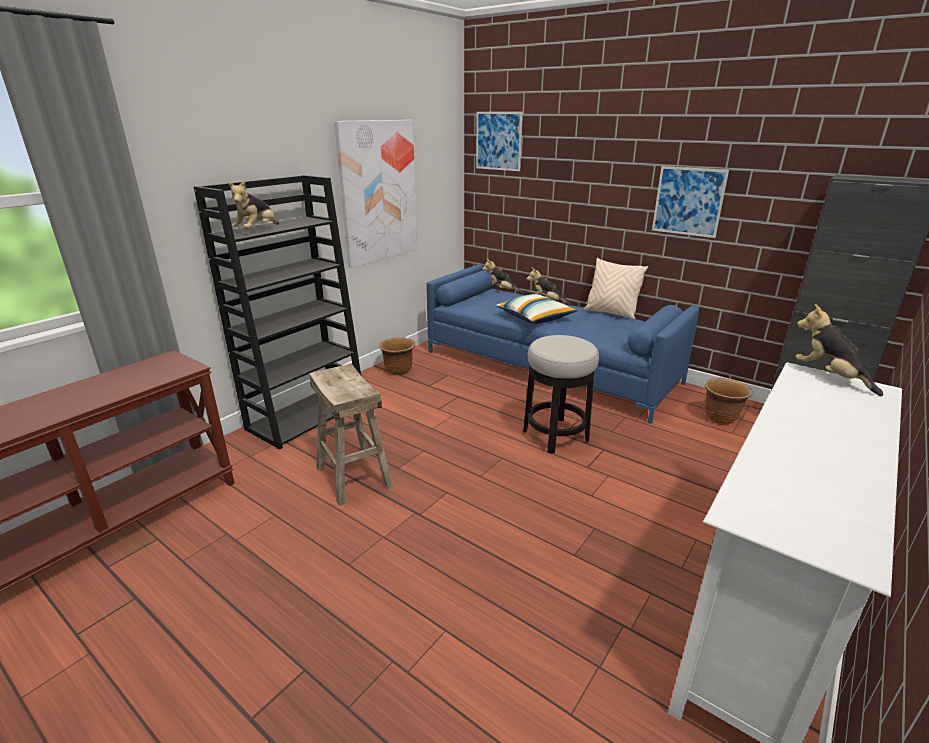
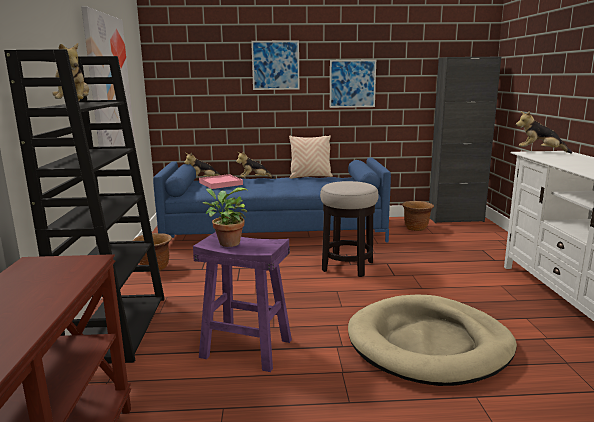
camera: 40 degrees left, 10 degrees down
(335, 379) = (226, 243): none -> potted plant
(353, 476) = (246, 348): beige stool -> purple stool
(492, 557) = (429, 344): none -> beige dog bed
(498, 141) = (181, 47): picture -> picture (275, 65)
(503, 300) = (221, 183): none -> pink tray
(535, 318) = (268, 188): pillow -> none

